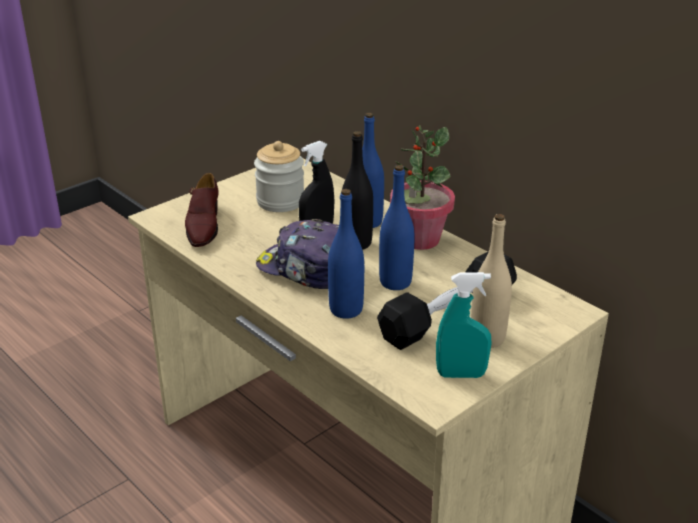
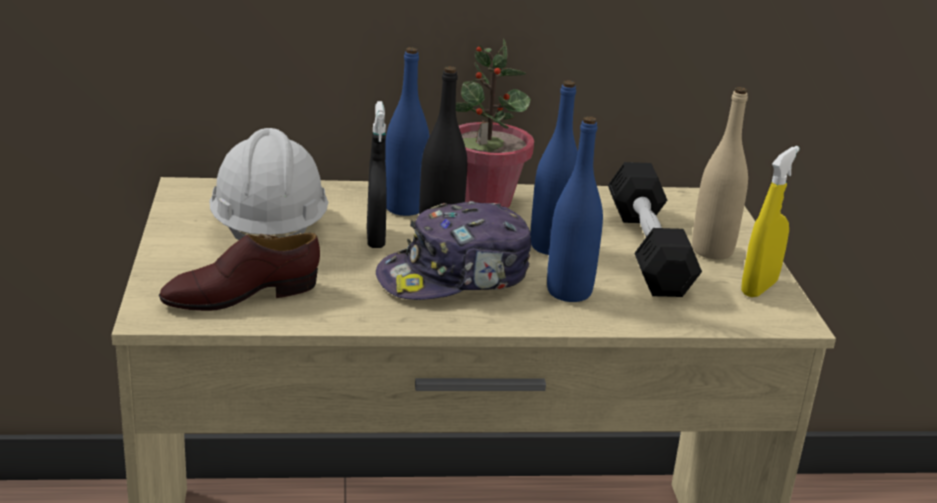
camera: 55 degrees left, 5 degrees down
(203, 226) = (240, 295): brown shoe -> brown shoe turned 120 degrees clockwise
(280, 201) = (269, 229): jar -> white hard hat
(461, 374) = (759, 288): turquoise spray bottle -> yellow spray bottle

